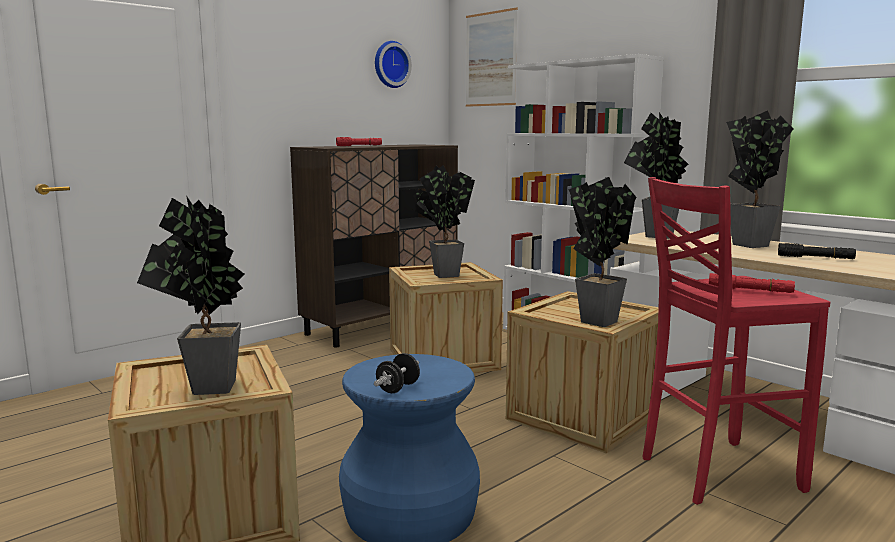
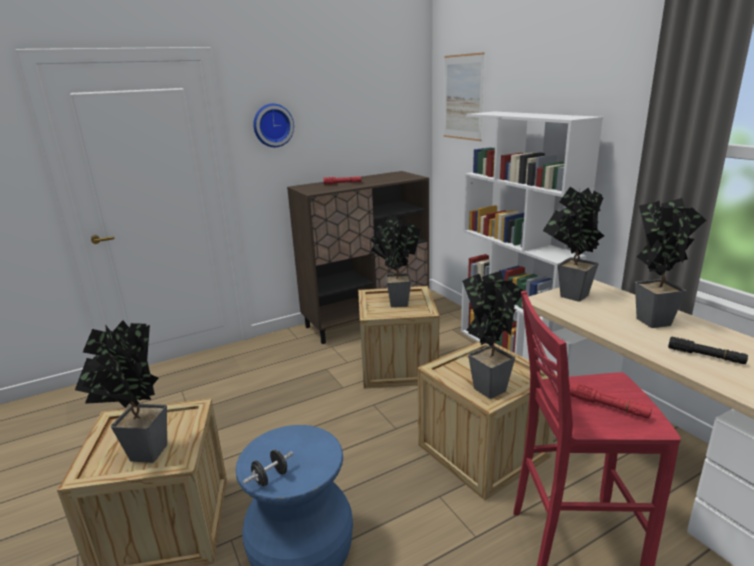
camera: 15 degrees right, 10 degrees up
(390, 64) = (376, 106): wall clock -> wall clock (272, 125)

